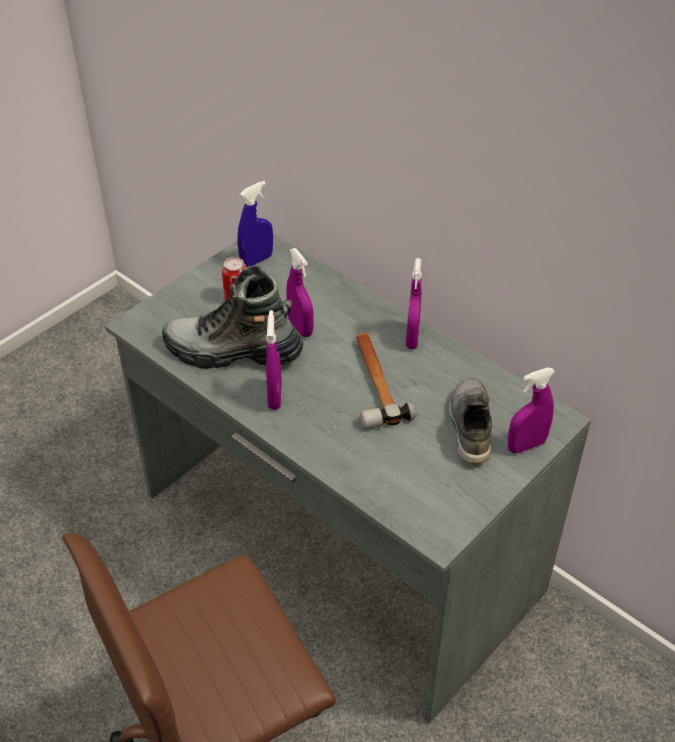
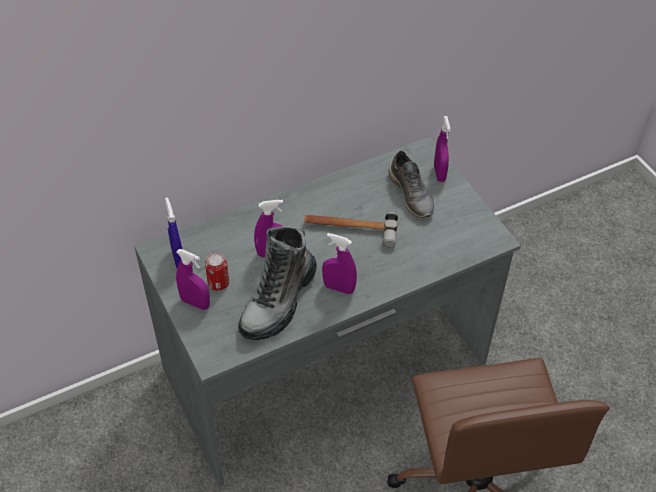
camera: 70 degrees left, 5 degrees up
(412, 338) = (316, 195): purple spray bottle -> purple spray bottle (195, 303)
(469, 426) = (412, 194): grey shoe -> grey shoe turned 135 degrees counterclockwise

